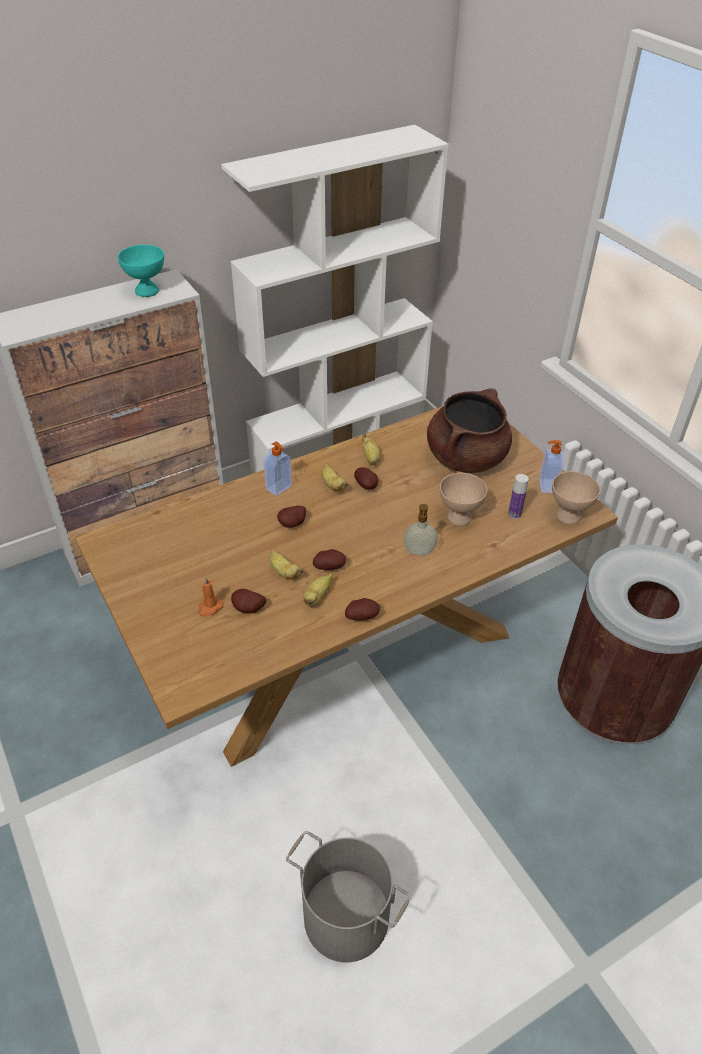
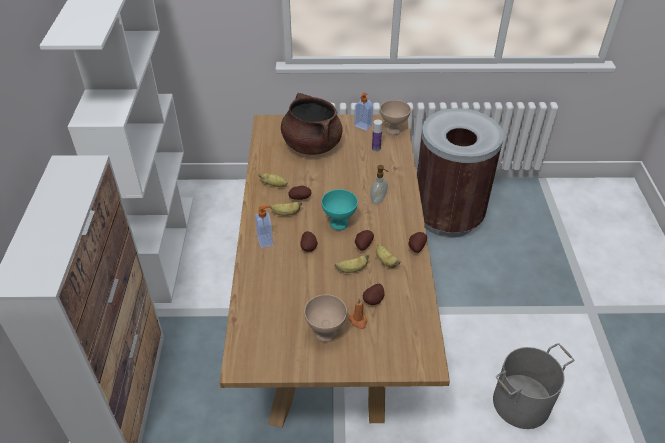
camera: 60 degrees left, 0 degrees up
(148, 291) = (69, 180): turquoise bowl -> turquoise bowl (339, 223)
(459, 517) = (361, 171): beige bowl -> beige bowl (325, 333)

